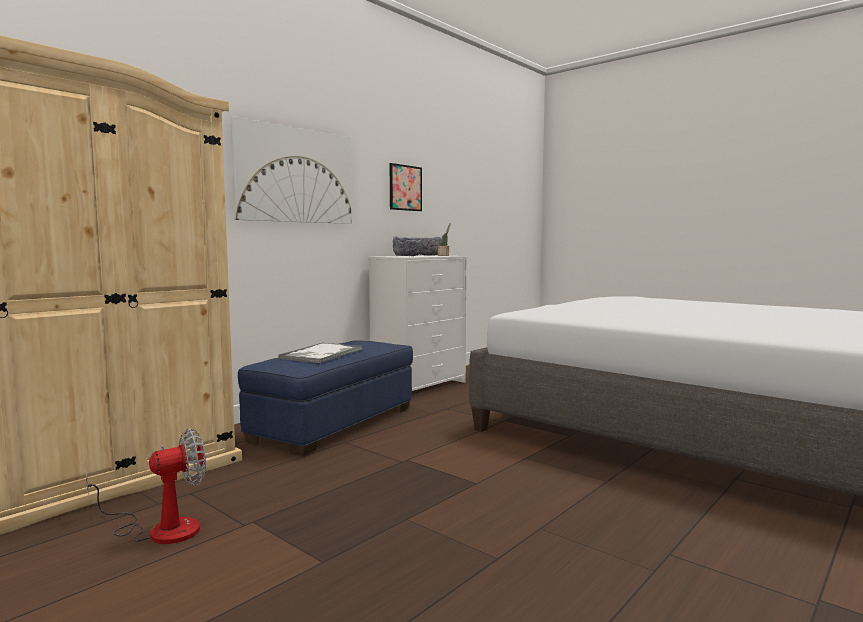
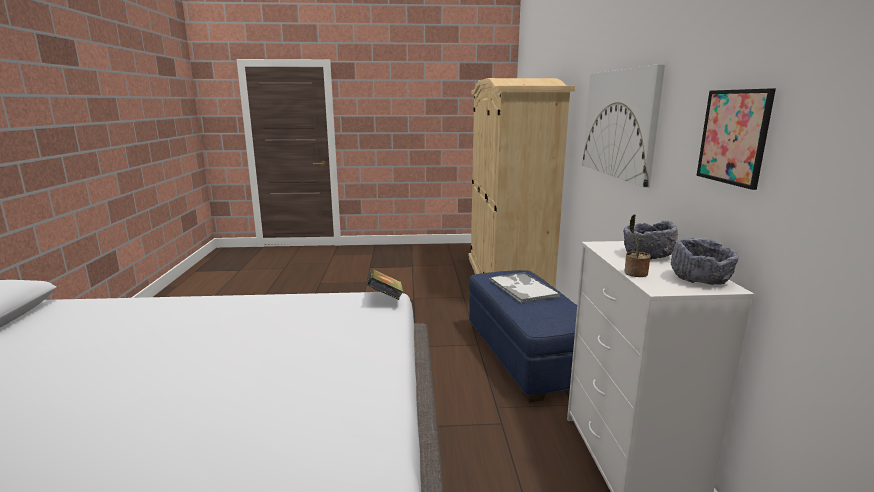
camera: 135 degrees right, 10 degrees up
(161, 529) = (435, 287): fan -> none
(519, 311) = (385, 299): none -> book

